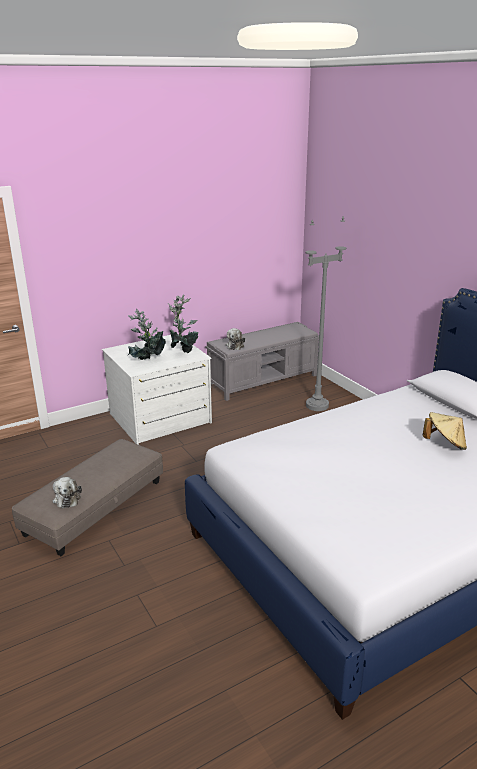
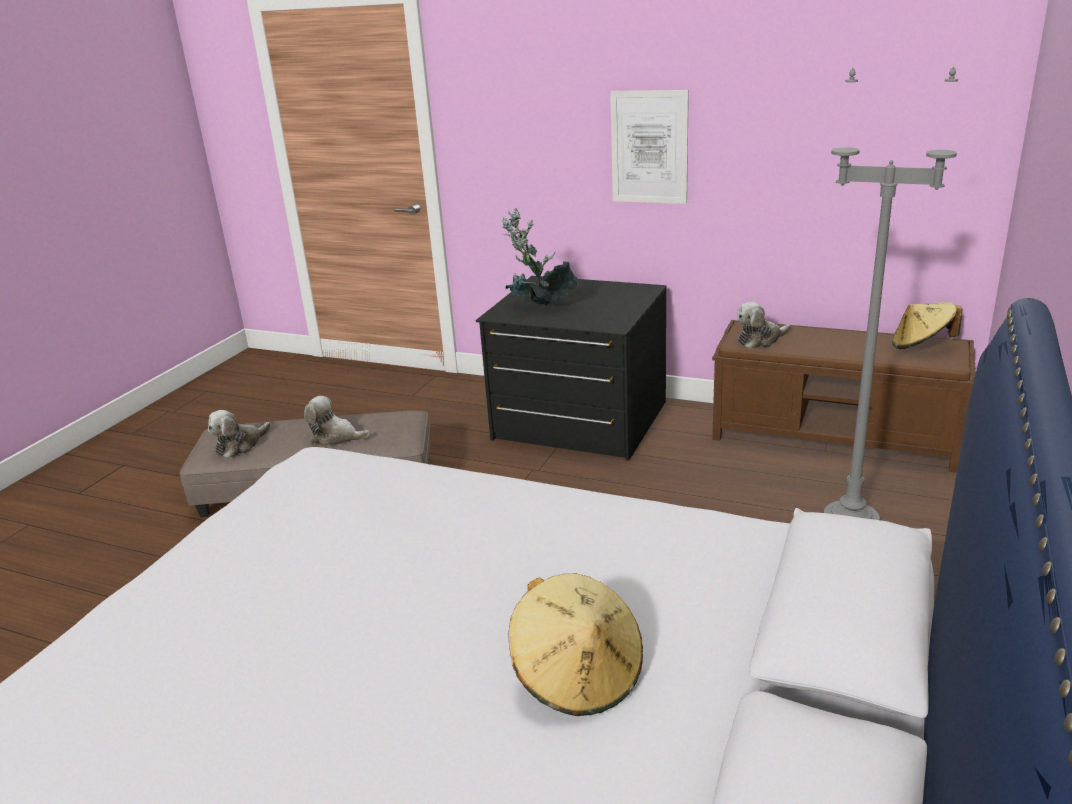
camera: 55 degrees right, 0 degrees up
(111, 468) = (335, 437): none -> plush toy
(160, 419) = (579, 421): white dresser -> black dresser
(161, 264) = (649, 147): none -> picture
(183, 351) = (613, 311): potted plant -> none
(264, 380) = (835, 437): grey bench -> brown bench
(288, 328) = (921, 345): none -> beige hat

